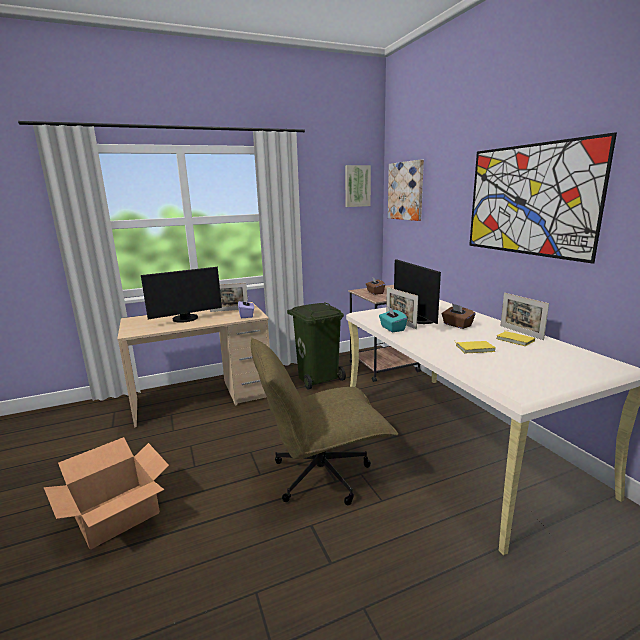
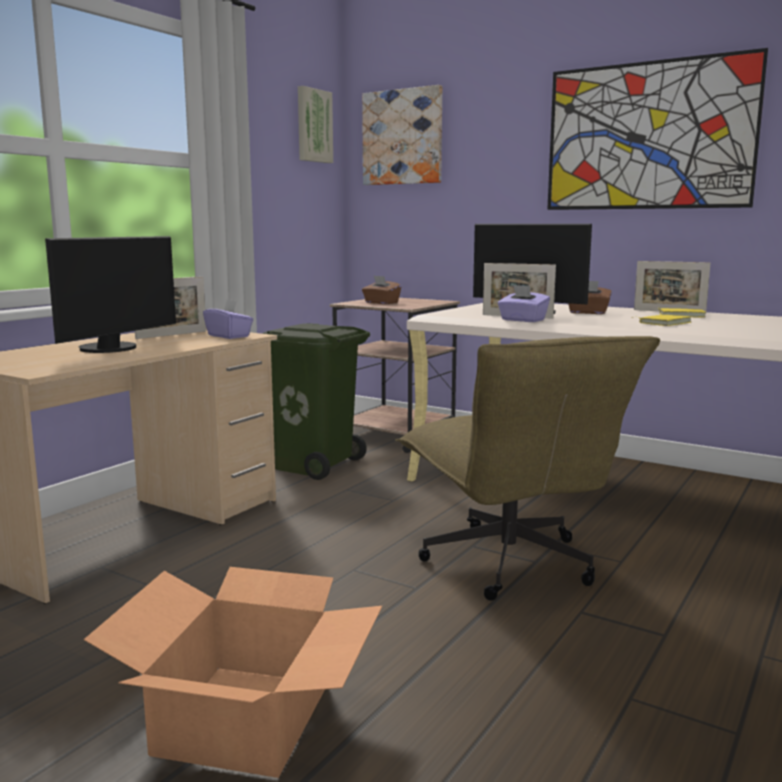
camera: 35 degrees left, 5 degrees down
(322, 474) = (506, 560): beige office chair -> beige office chair turned 60 degrees counterclockwise
(392, 328) = (522, 320): turquoise tissue box -> purple tissue box

